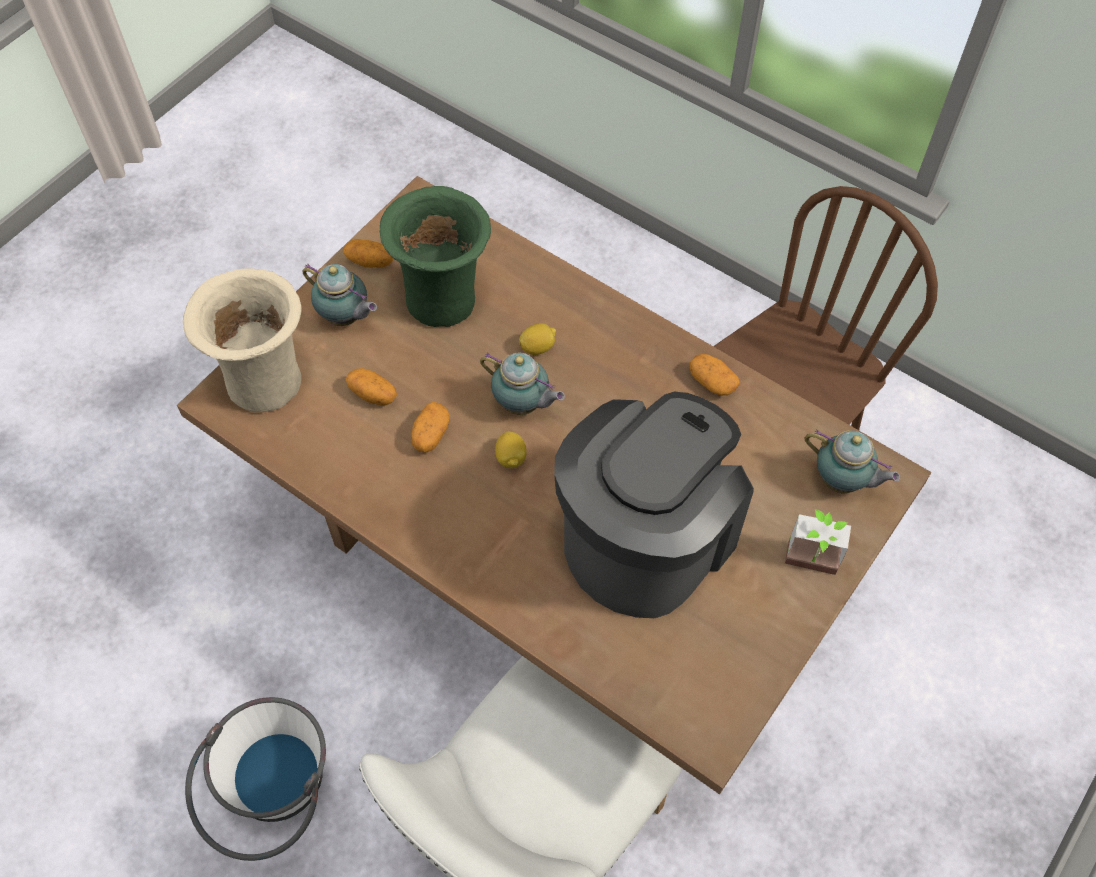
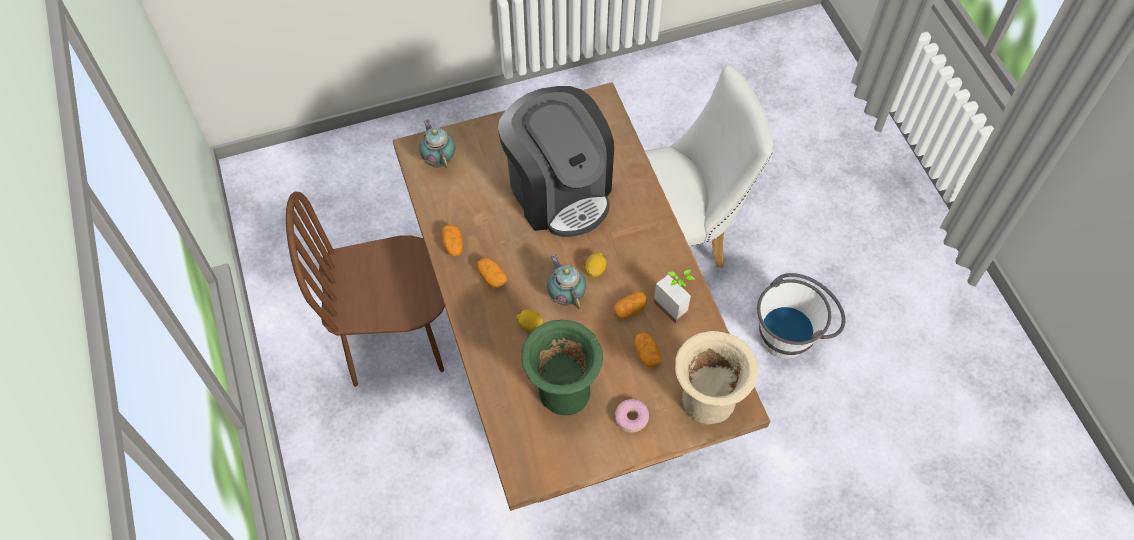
camera: 145 degrees left, 0 degrees up
(345, 318) = (631, 417): teapot -> donut
(371, 261) = (588, 451): potato -> potato (492, 277)
(646, 538) = (558, 190): coffee machine -> coffee machine turned 105 degrees counterclockwise
(810, 567) = (493, 134): potted plant -> potted plant (675, 304)

